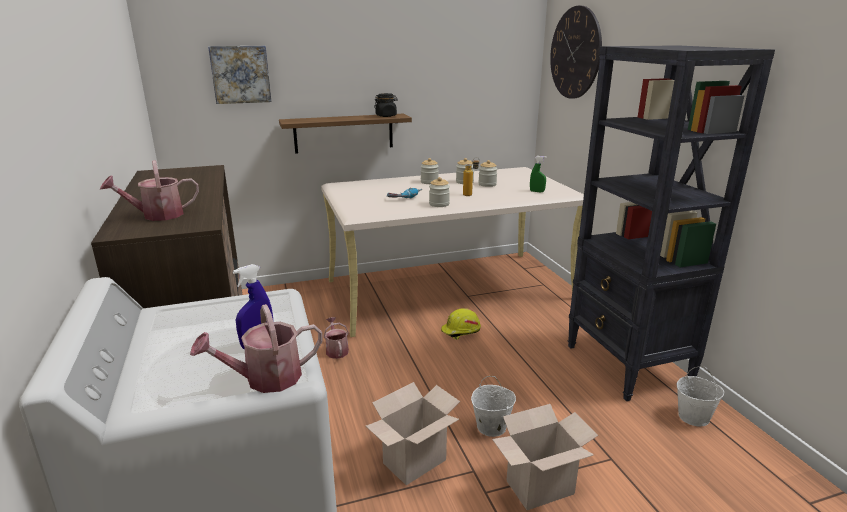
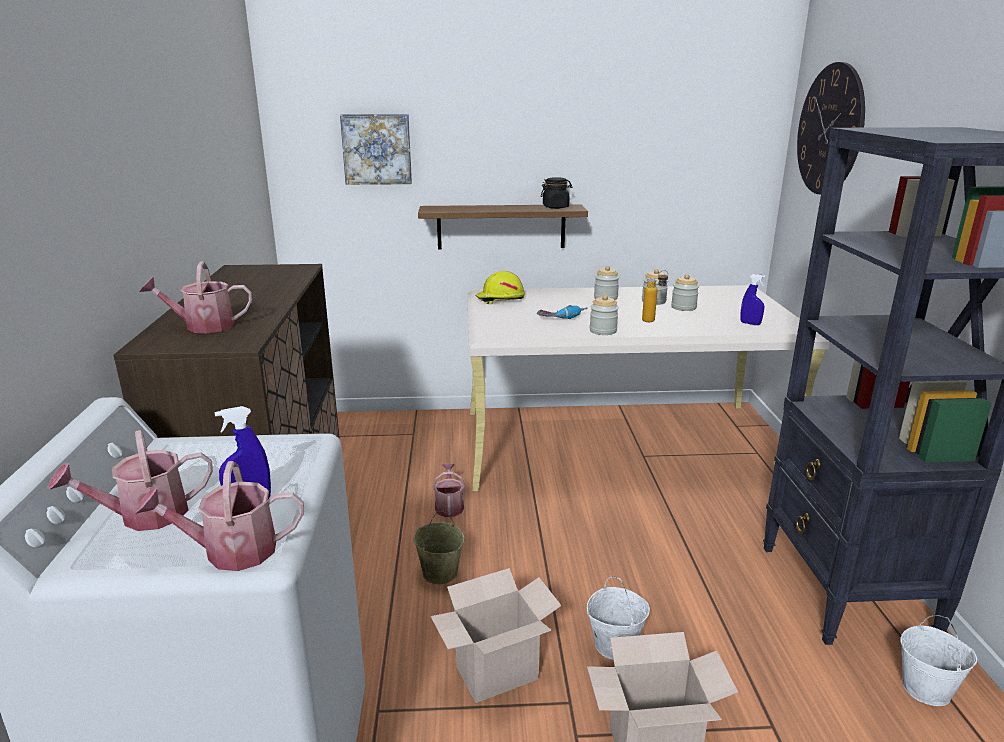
camera: 15 degrees right, 0 degrees up
(173, 365) = (144, 516): none -> watering can
(346, 399) = (439, 572): none -> beige bucket
(461, 331) = (617, 504): yellow hard hat -> yellow hard hat (500, 299)
(537, 191) = (750, 323): green spray bottle -> blue spray bottle

